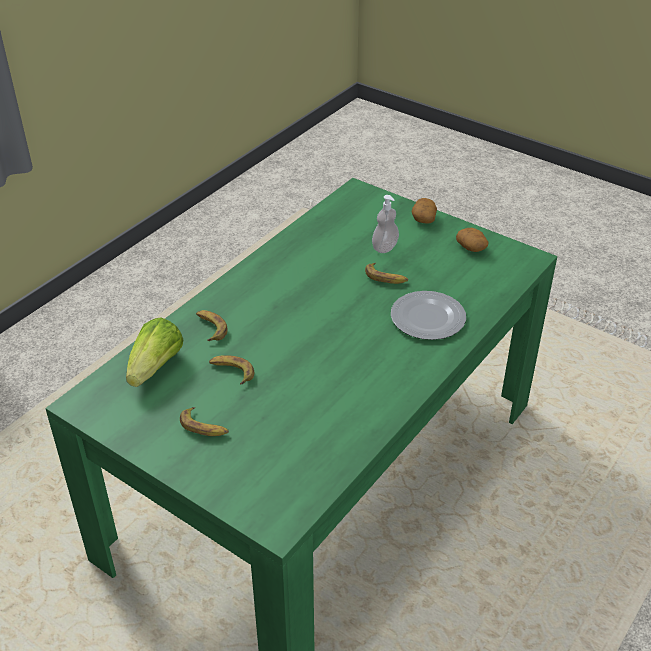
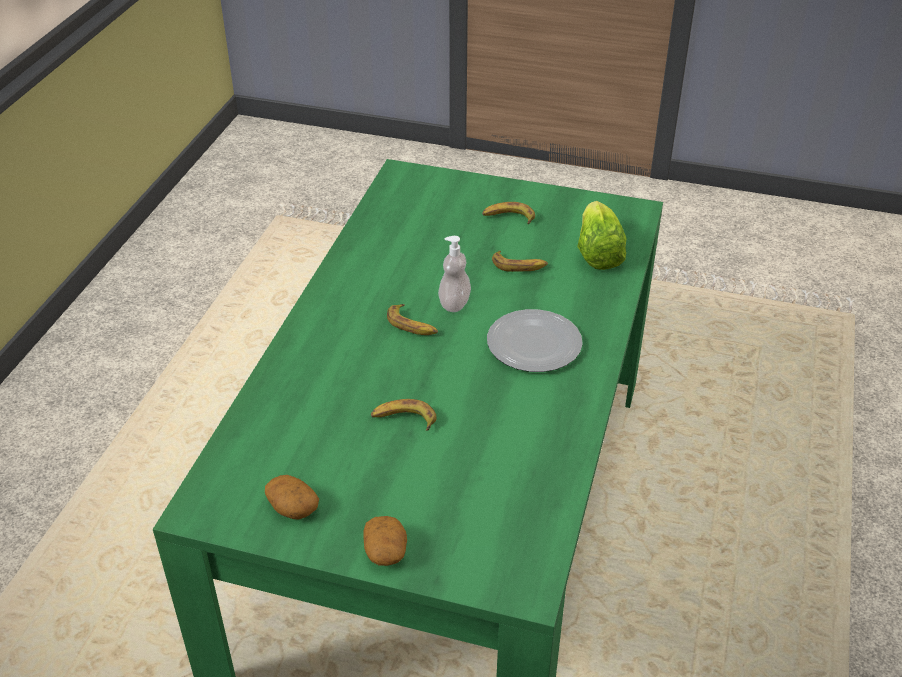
camera: 160 degrees right, 0 degrees up
(210, 328) = (577, 302): banana -> banana (412, 325)
(384, 247) = (426, 471): soap dispenser -> soap dispenser (454, 303)
(428, 318) = (328, 374): plate -> plate (533, 343)

